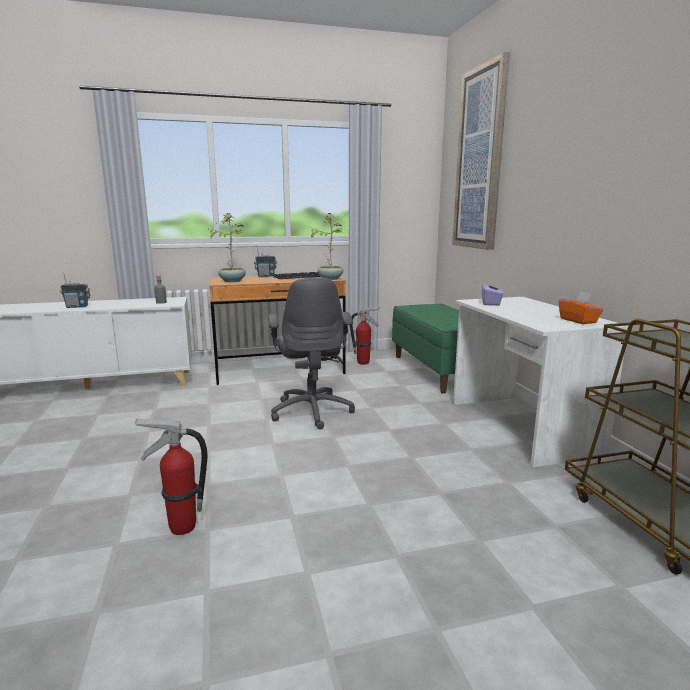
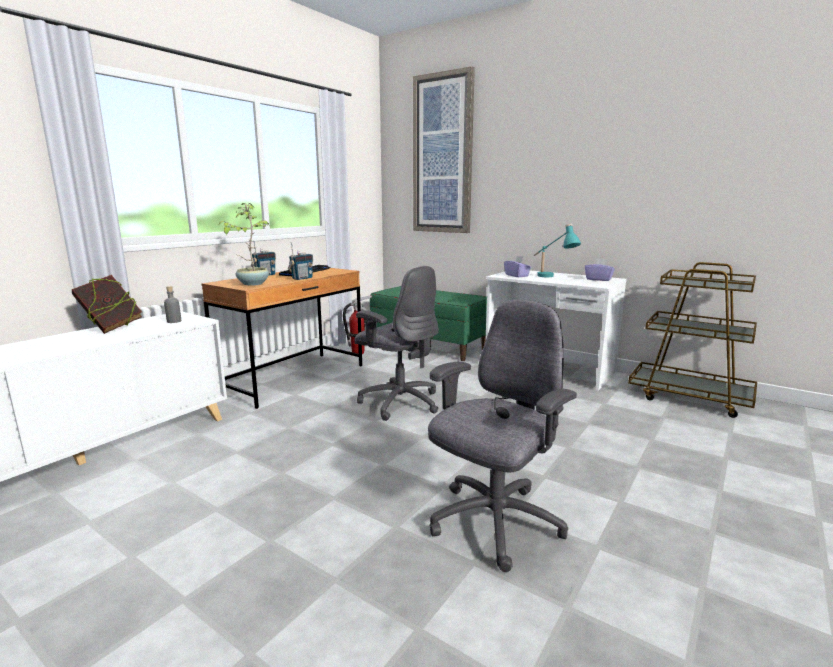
camera: 40 degrees left, 0 degrees up
(77, 307) = (62, 345): radio -> radio (302, 278)
(124, 301) = (112, 328): none -> book
(181, 528) = (493, 523): fire extinguisher -> grey office chair
(330, 279) = (341, 271): potted plant -> none
(523, 310) = (551, 278): none -> turquoise table lamp
(578, 321) = (598, 279): orange tissue box -> purple tissue box

